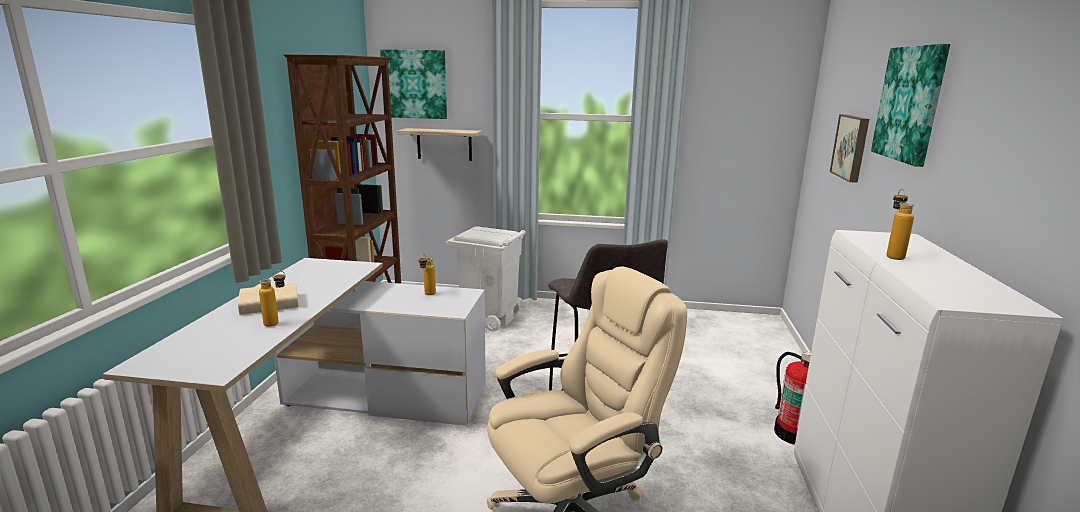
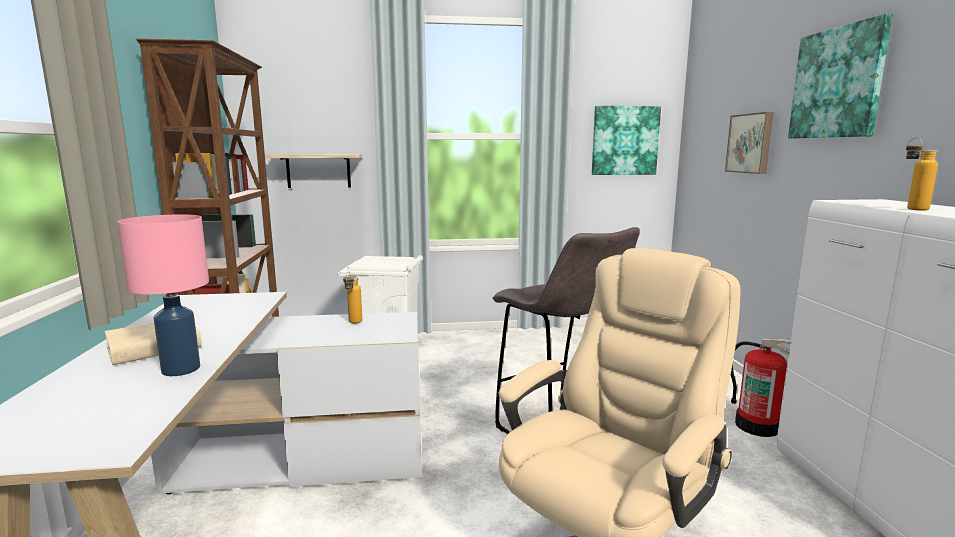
camera: 15 degrees left, 5 degrees down
(277, 323) = (180, 369): bottle -> pink table lamp
(415, 84) = (281, 104): picture -> picture (624, 140)

